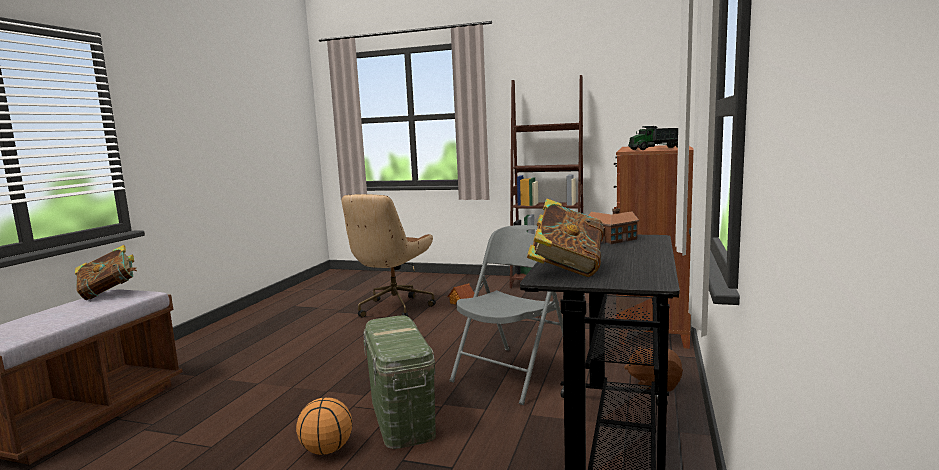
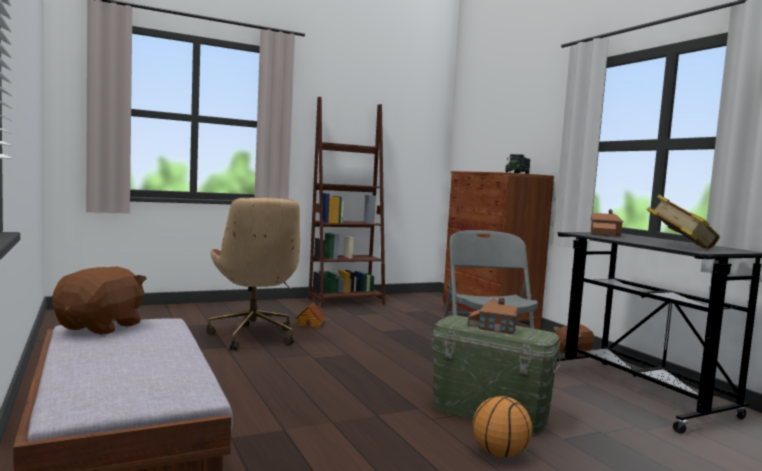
camera: 45 degrees left, 5 degrees down
(109, 293) = (102, 326): book -> brown plush toy
(393, 333) = (491, 327): none -> toy house

